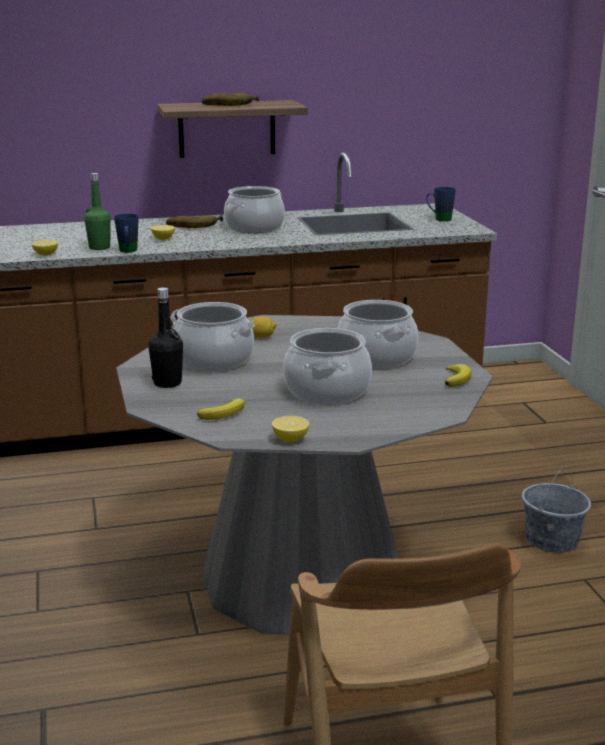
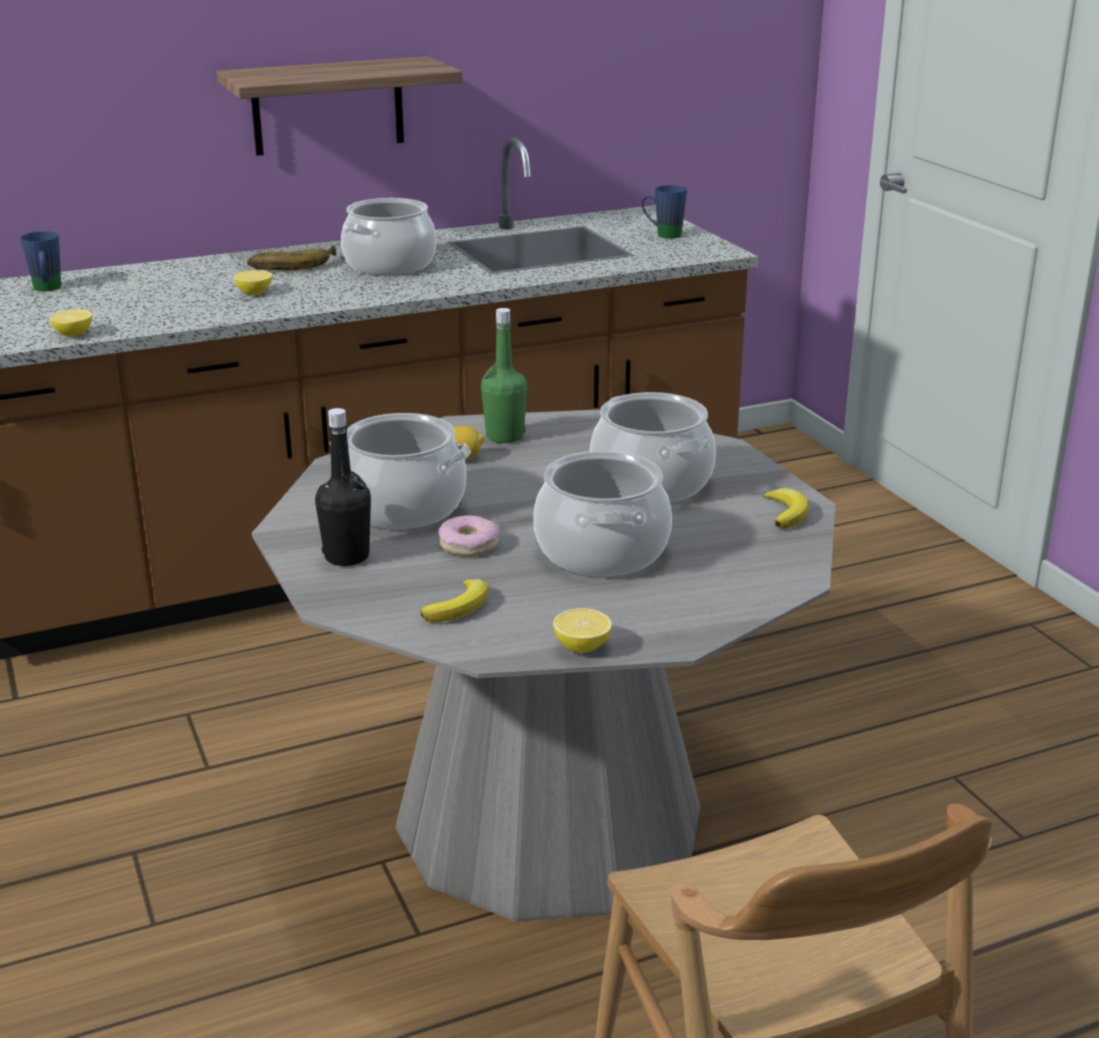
camera: 10 degrees left, 5 degrees up
(99, 247) = (157, 316): green bottle -> green bottle (505, 436)
(128, 251) = (207, 321): blue mug -> blue mug (47, 289)
(230, 104) = (335, 68): banana -> none
(245, 382) = (469, 545): none -> donut
(552, 539) = (891, 717): grey bucket -> none

